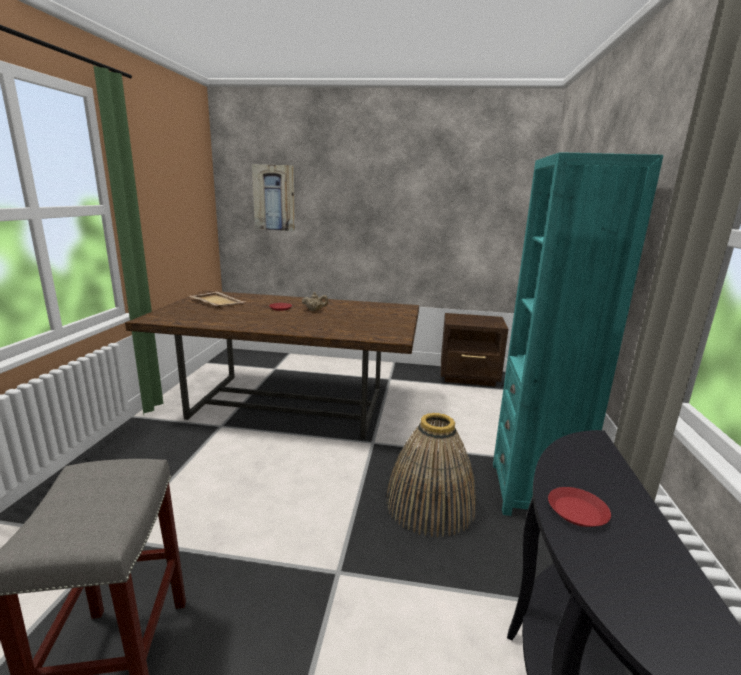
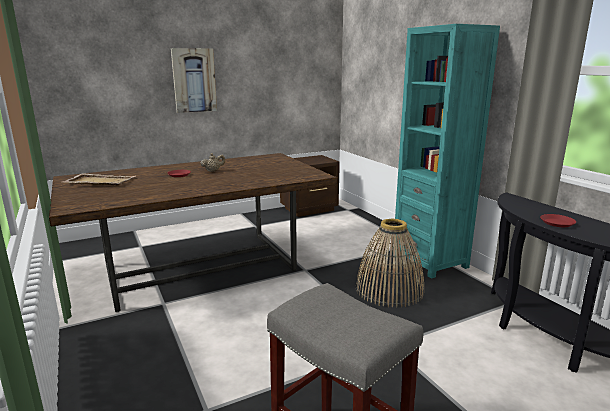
camera: 35 degrees left, 0 degrees up
(274, 198) = (99, 66): picture -> picture (194, 80)

